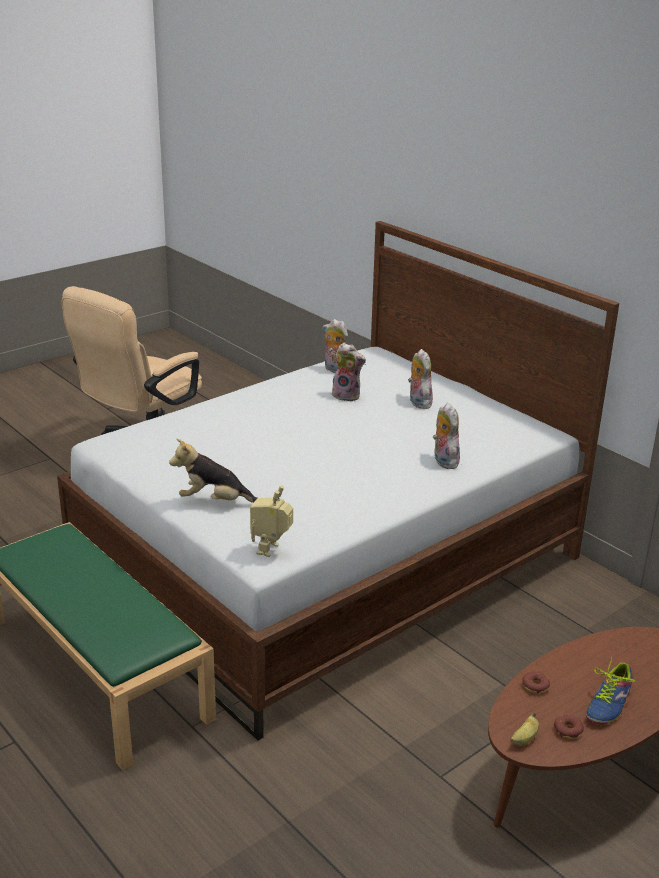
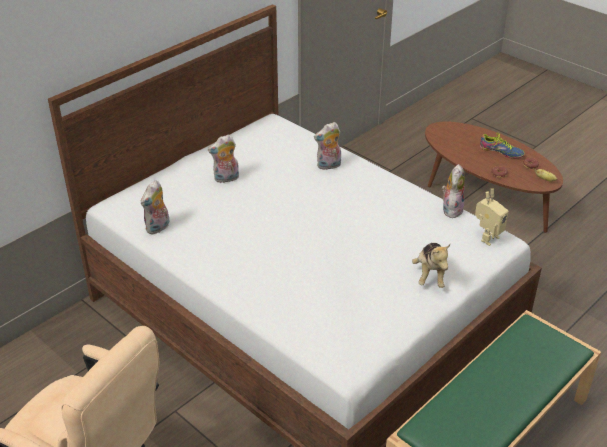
camera: 95 degrees left, 10 degrees up
(271, 550) = (487, 237): toy robot -> toy robot turned 60 degrees counterclockwise
(347, 395) = (216, 217): plush toy -> plush toy (451, 209)

